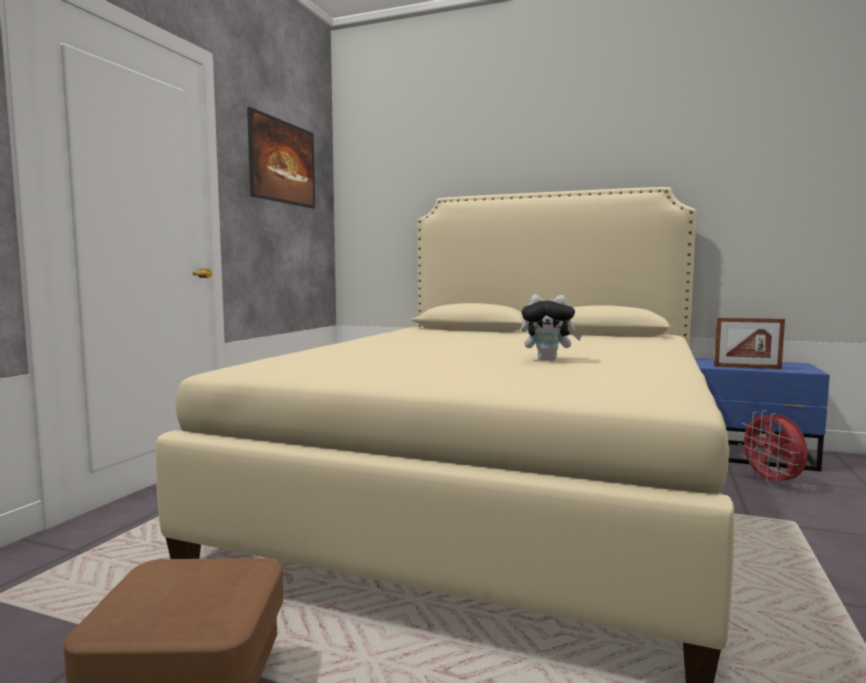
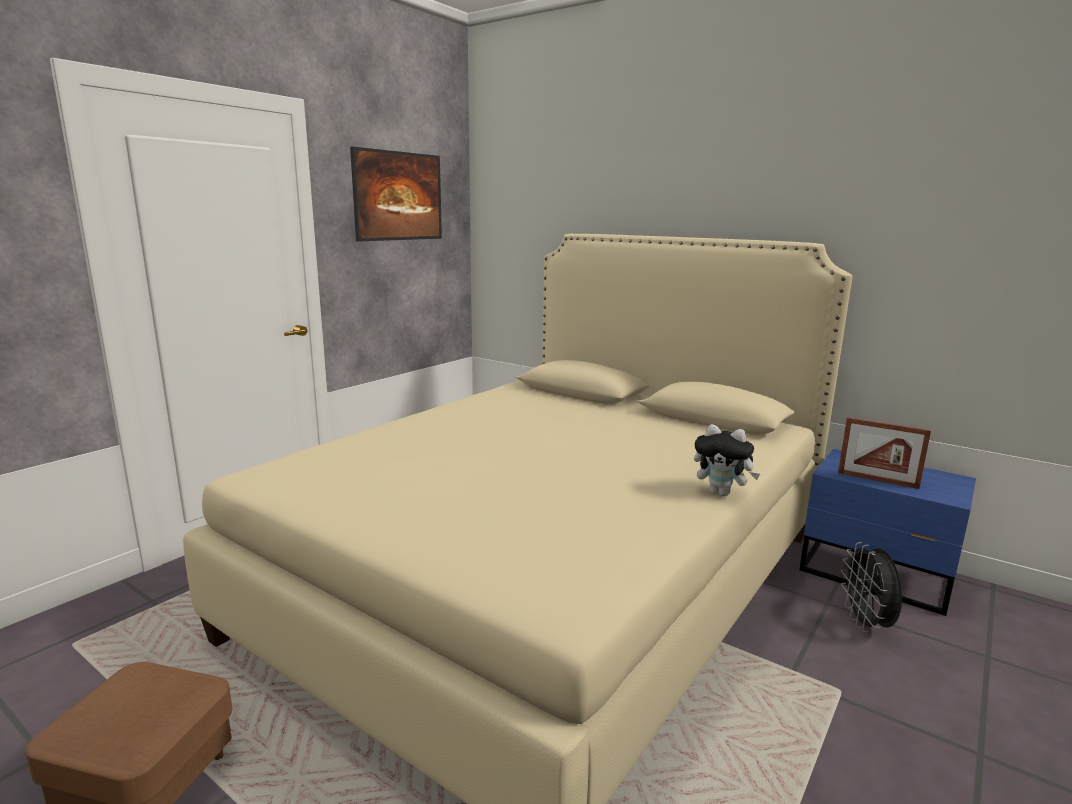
camera: 15 degrees right, 10 degrees up
(548, 360) = (564, 488): plush toy -> plush toy (722, 493)
(772, 482) = (866, 624): red fan -> black fan

